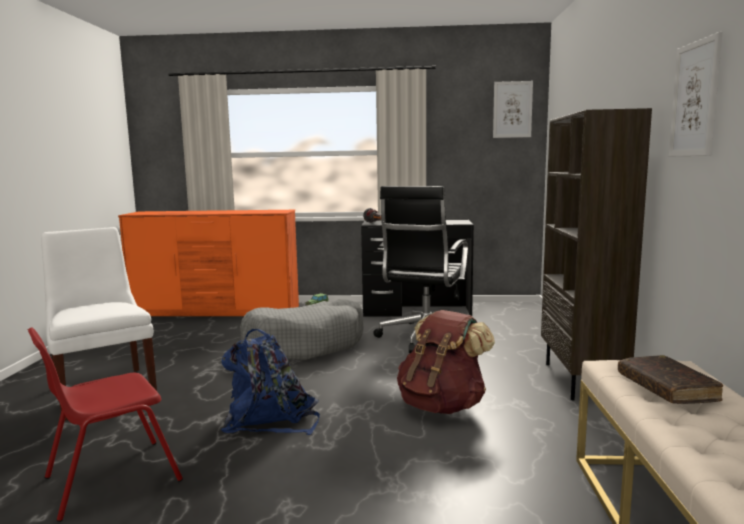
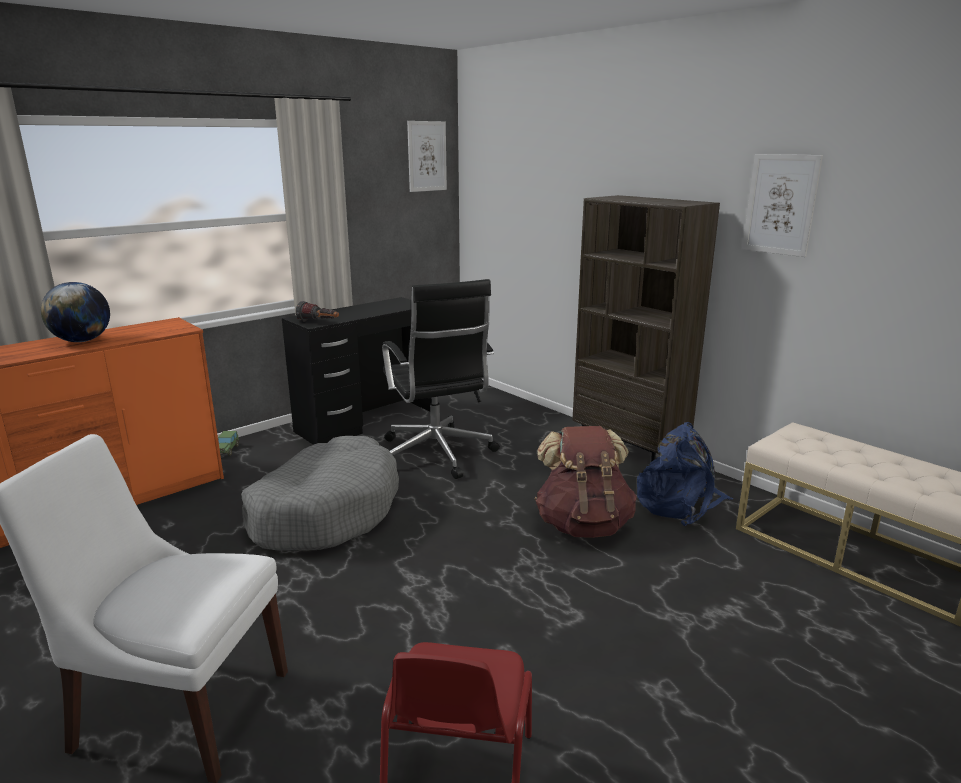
camera: 45 degrees left, 10 degrees up
(229, 211) = (82, 341): none -> globe
(270, 419) = (474, 619): blue backpack -> blue backpack (680, 503)
(666, 388) = (836, 453): brown book -> none

